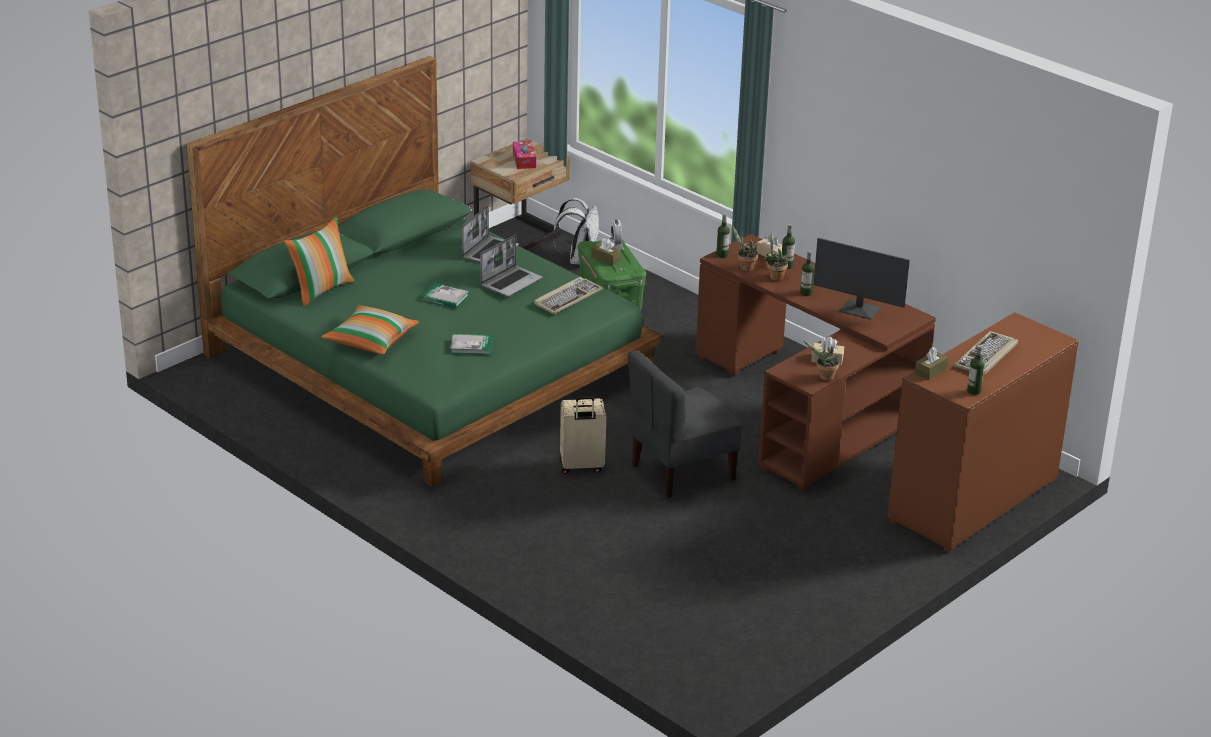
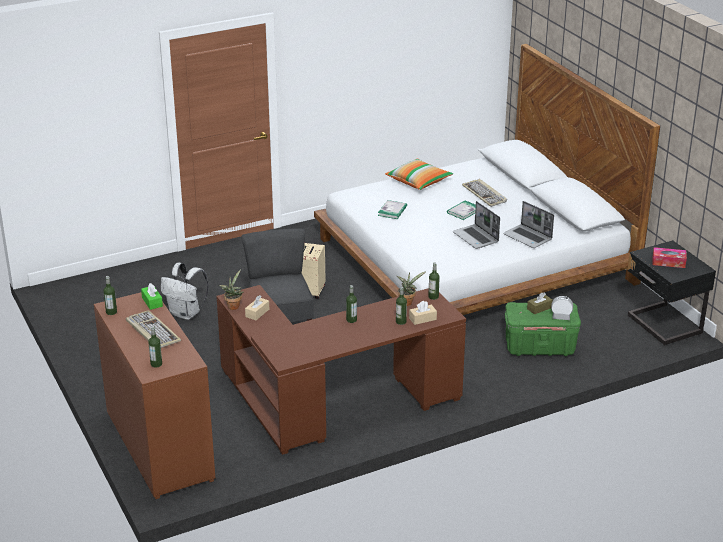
camera: 110 degrees right, 0 degrees up
(321, 289) = (496, 175): pillow -> none
(432, 363) = (472, 260): green bed -> white bed
(520, 237) = (663, 326): beige nightstand -> black nightstand
(567, 298) = (443, 255): keyboard -> keyboard (485, 194)
(579, 260) = (615, 346): white backpack -> white backpack (186, 313)
(774, 277) = (385, 312): potted plant -> none
(859, 310) = (310, 337): monitor -> none
(930, 371) = (152, 302): brown tissue box -> green tissue box
(1039, 340) = (156, 364): none -> bottle

